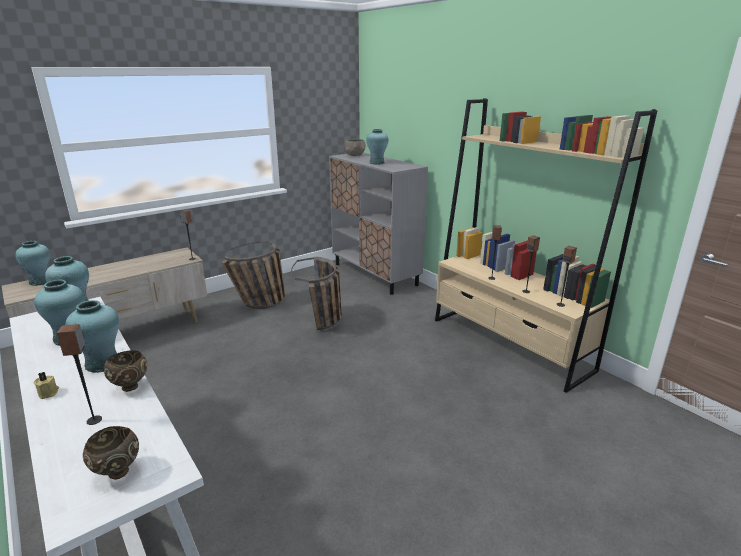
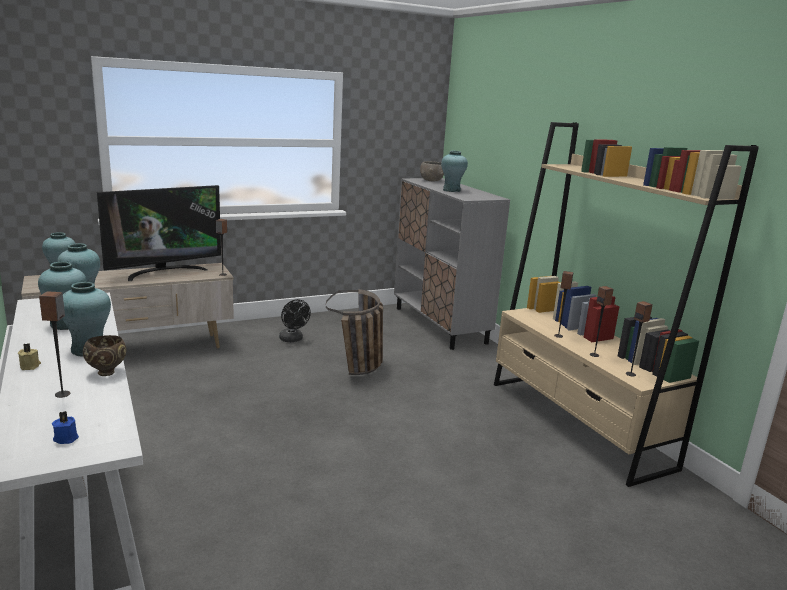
camera: 10 degrees right, 5 degrees down
(117, 473) = (66, 438): brown bowl -> blue candle
(137, 263) = (164, 272): none -> television
(259, 305) = (293, 340): basket -> black fan

